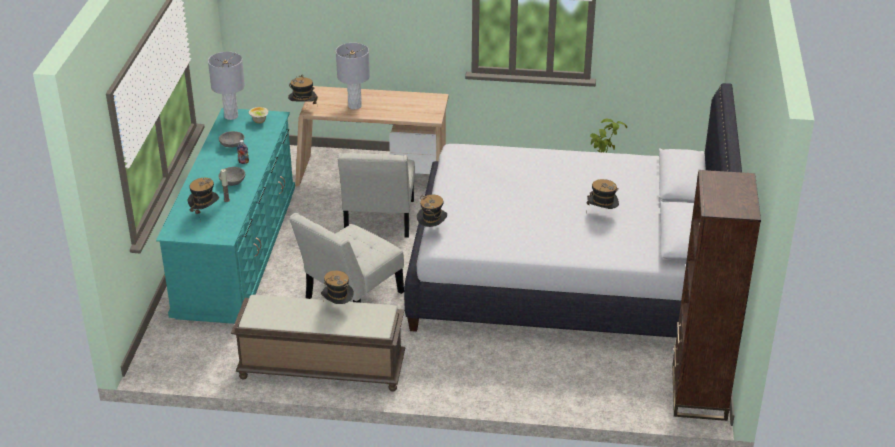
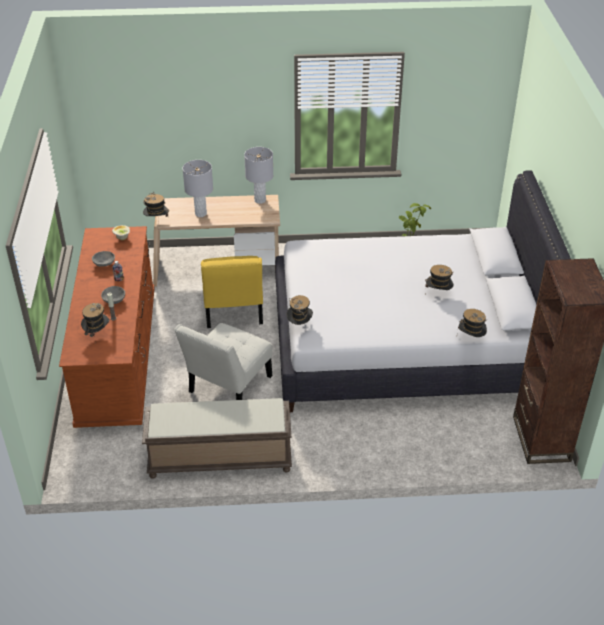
camera: 10 degrees left, 5 degrees up
(231, 116) = (96, 235): grey table lamp -> grey table lamp (260, 200)
(237, 254) = (118, 357): turquoise dresser -> brown dresser
(338, 307) = (232, 406): hat -> hat (470, 339)
(378, 221) = (233, 311): white chair -> yellow chair

